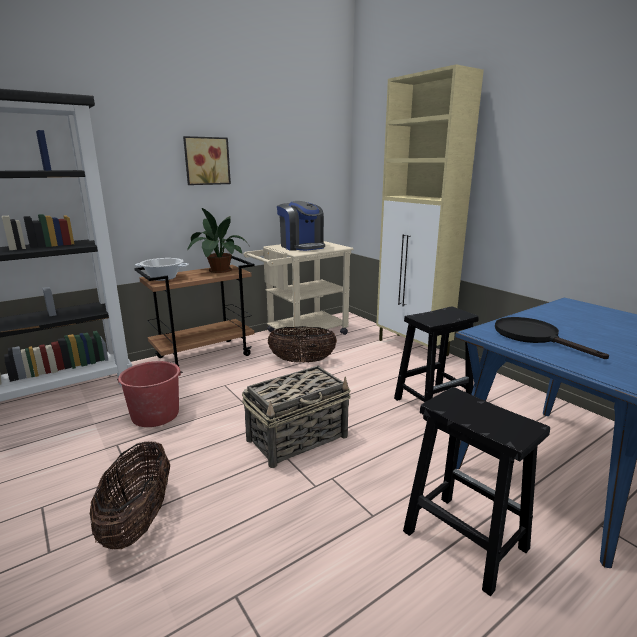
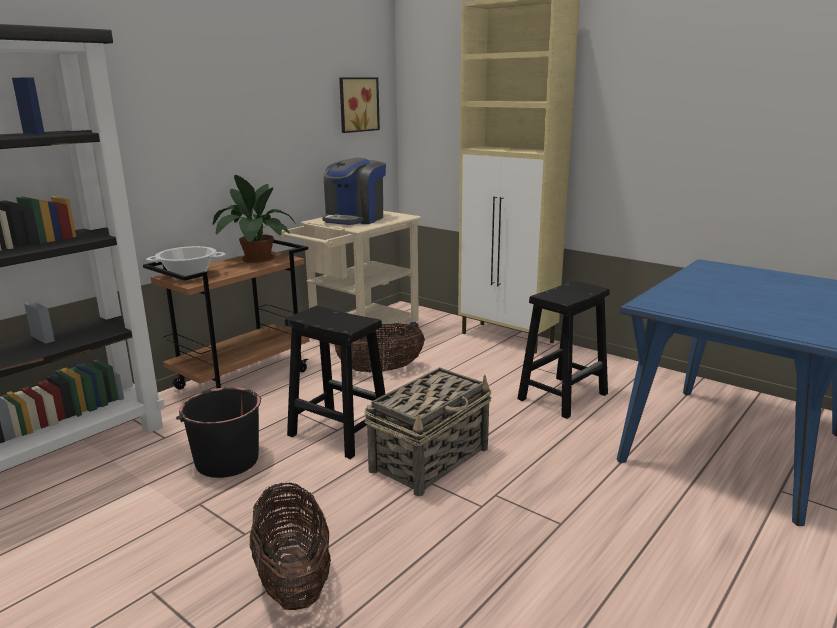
camera: 15 degrees left, 0 degrees up
(155, 415) = (226, 461): red bucket -> black bucket
(206, 161) = (227, 109): picture -> picture (357, 104)
(302, 247) = (355, 219): coffee machine -> coffee machine turned 75 degrees clockwise
(462, 539) = (661, 528): black stool -> black stool (337, 432)
(533, 337) = (700, 303): black frying pan -> none

